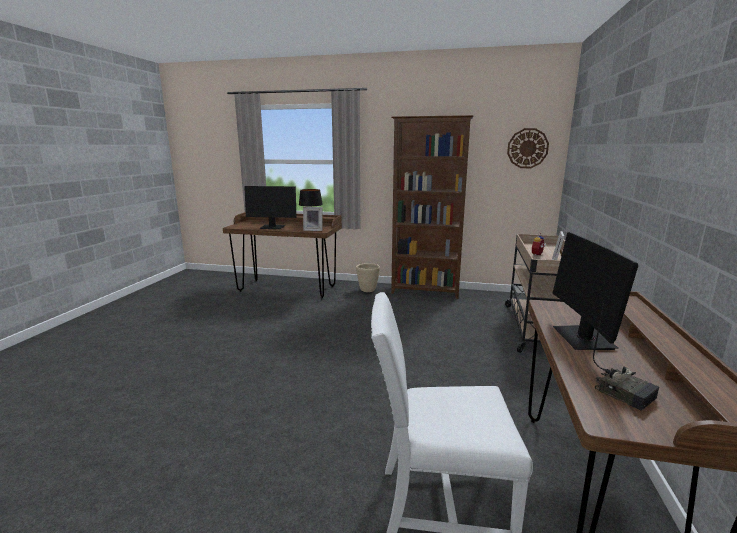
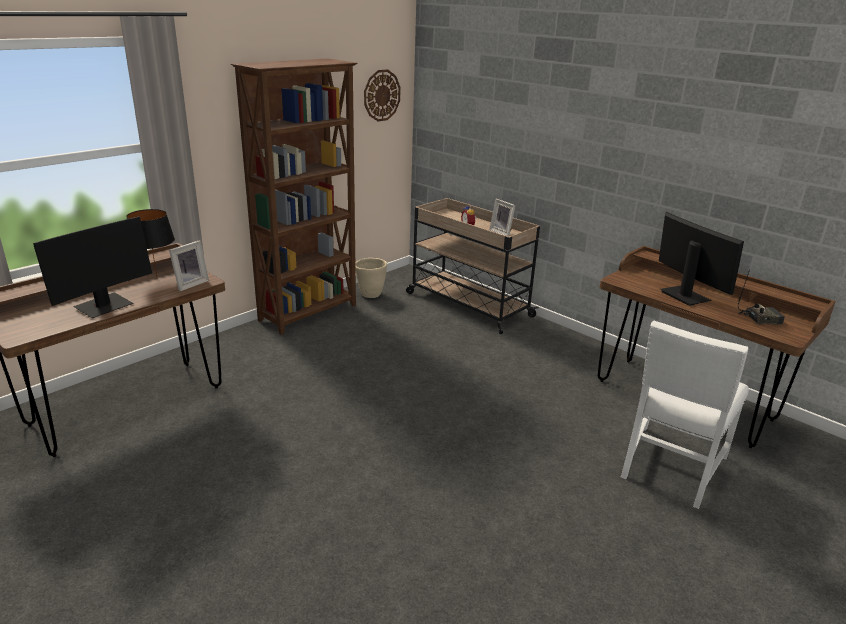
camera: 60 degrees left, 10 degrees up
(367, 290) = (244, 345): beige planter -> beige planter (370, 294)
(583, 338) = (684, 296): monitor -> monitor turned 150 degrees counterclockwise

